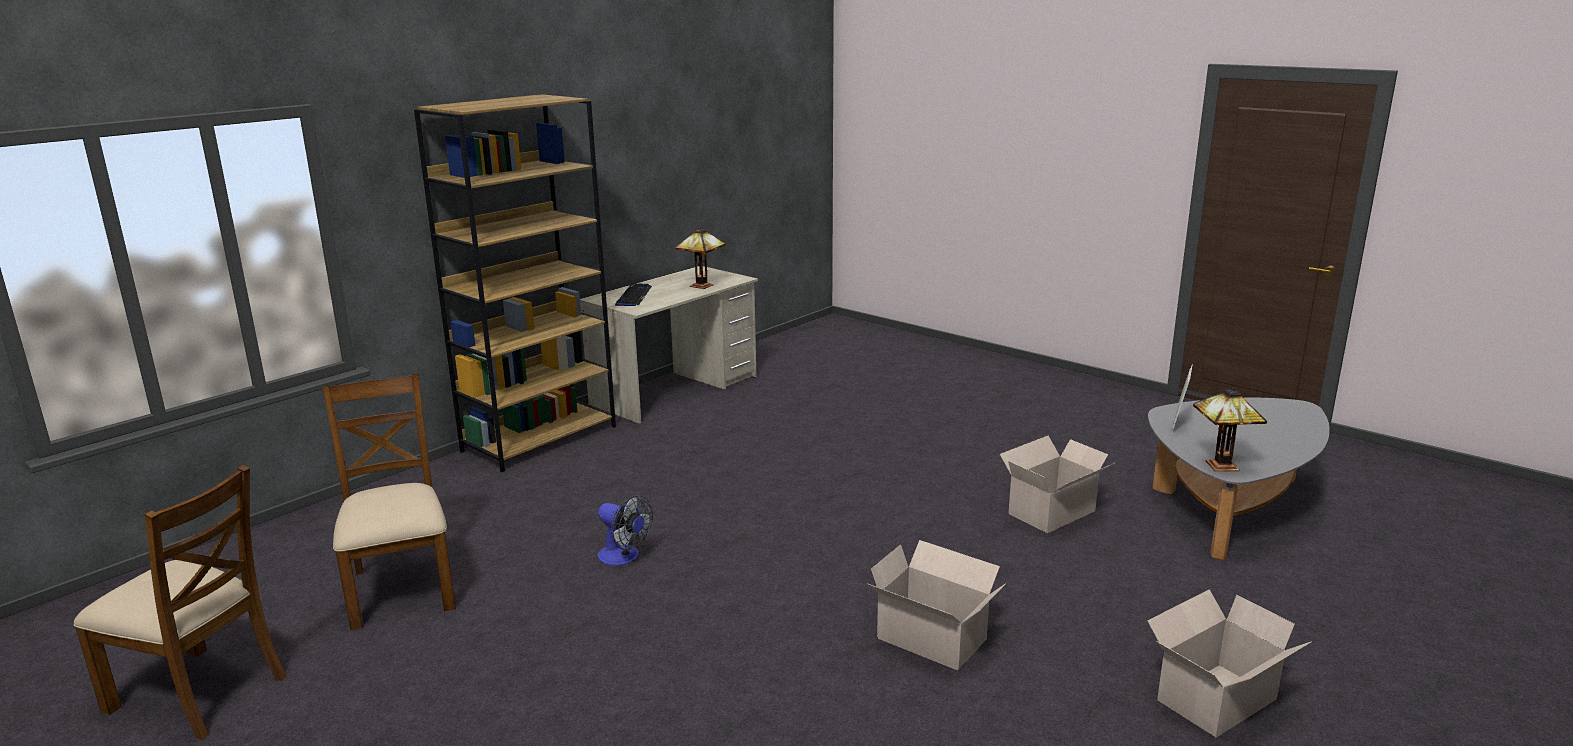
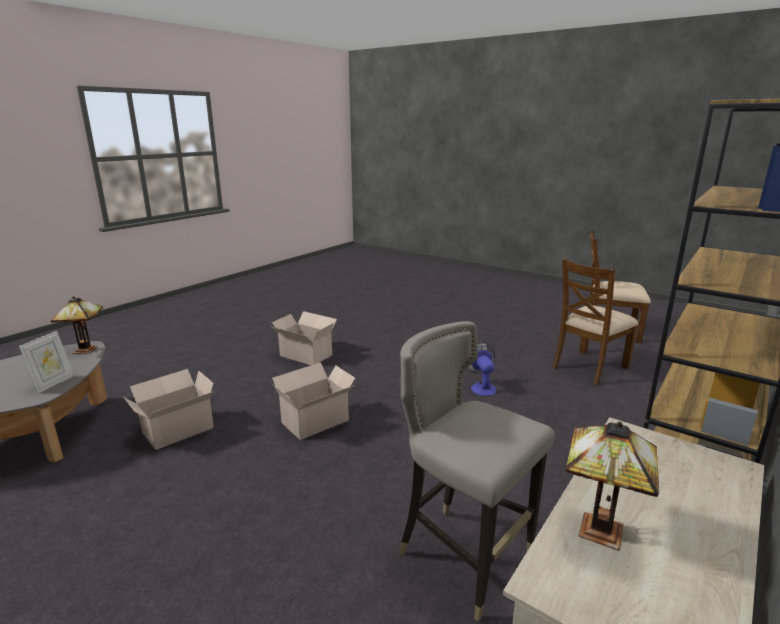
camera: 175 degrees right, 0 degrees up
(402, 589) = (589, 367): brown chair -> brown chair turned 75 degrees clockwise
(624, 557) = (481, 387): fan -> fan turned 45 degrees clockwise
(634, 296) = (682, 477): keyboard -> none
(740, 424) = (463, 556): none -> grey stool
(1213, 700) = (199, 340): cardboard box -> cardboard box (317, 421)

